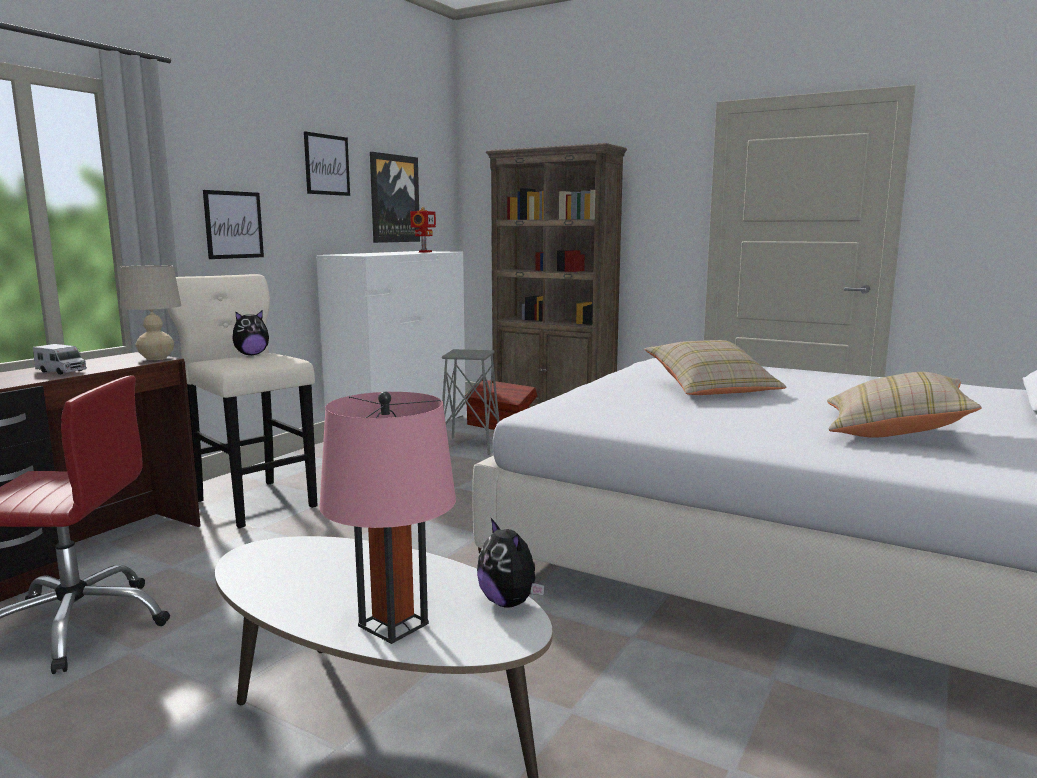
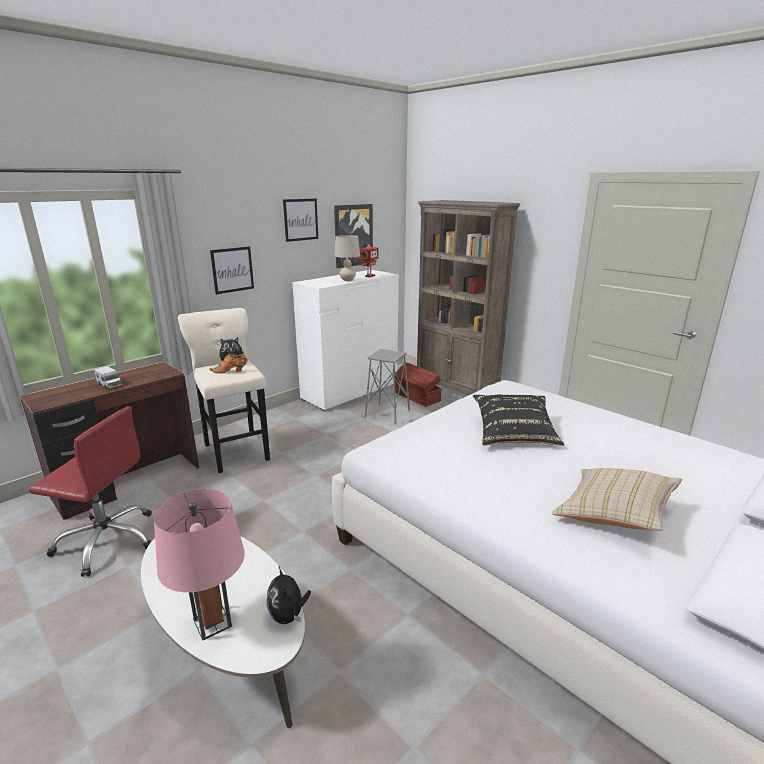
camera: 15 degrees right, 10 degrees up
(156, 358) = (168, 372): beige table lamp -> beige table lamp (348, 280)
(257, 359) = (231, 371): none -> orange shoe
(711, 389) = (513, 433): beige pillow -> black pillow

